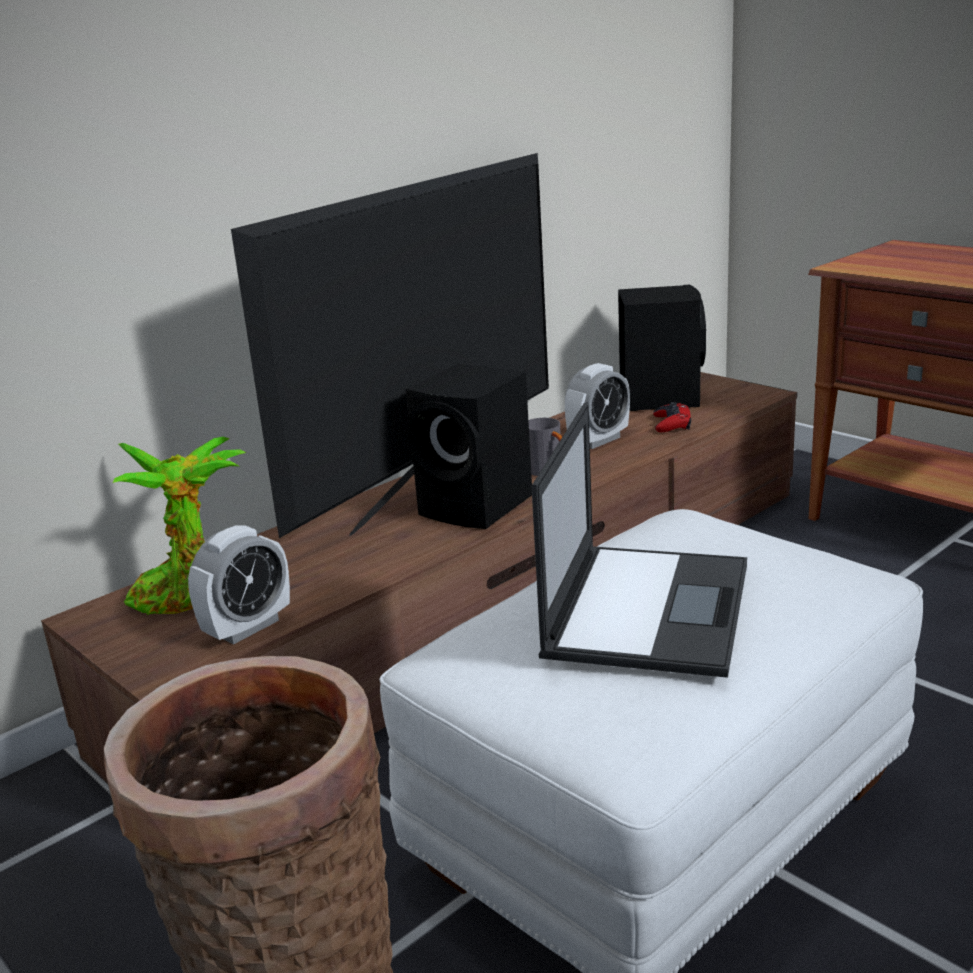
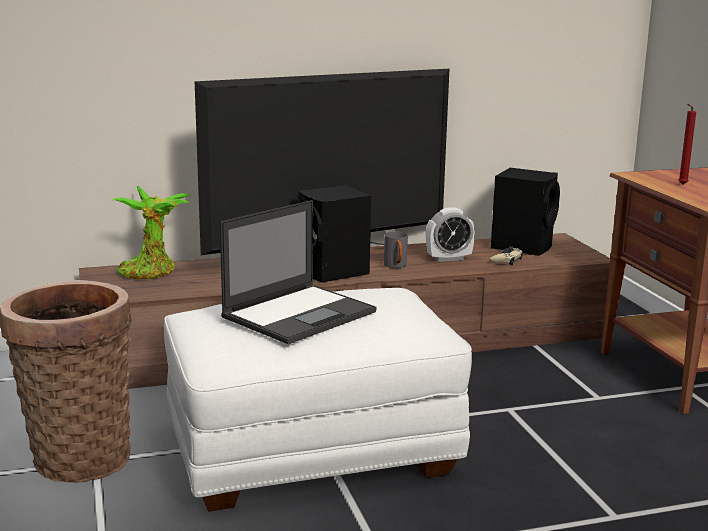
camera: 25 degrees right, 5 degrees down
(247, 628) = (157, 292): alarm clock -> none
(672, 424) = (506, 260): red game controller -> beige game controller
(925, 268) = (681, 184): none -> red candle

